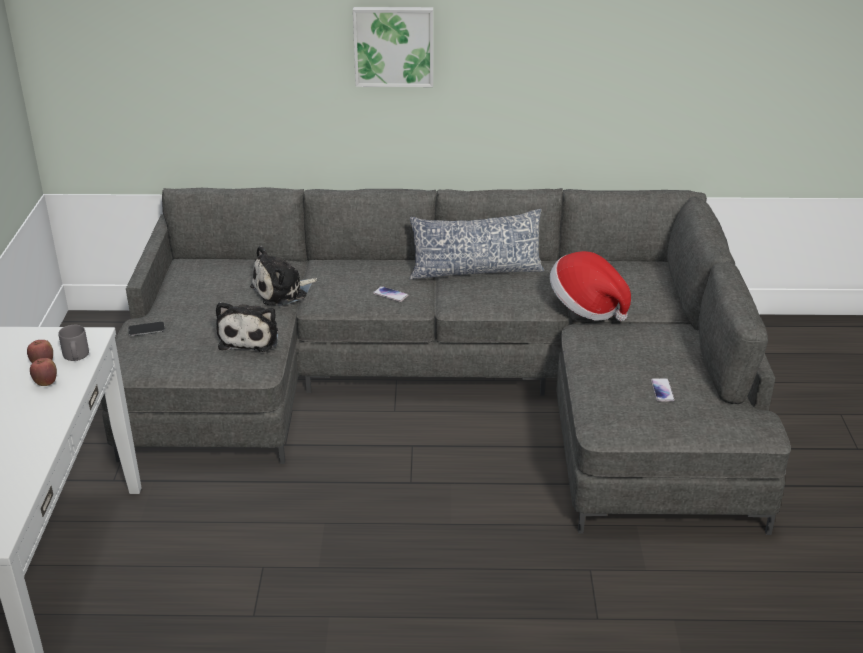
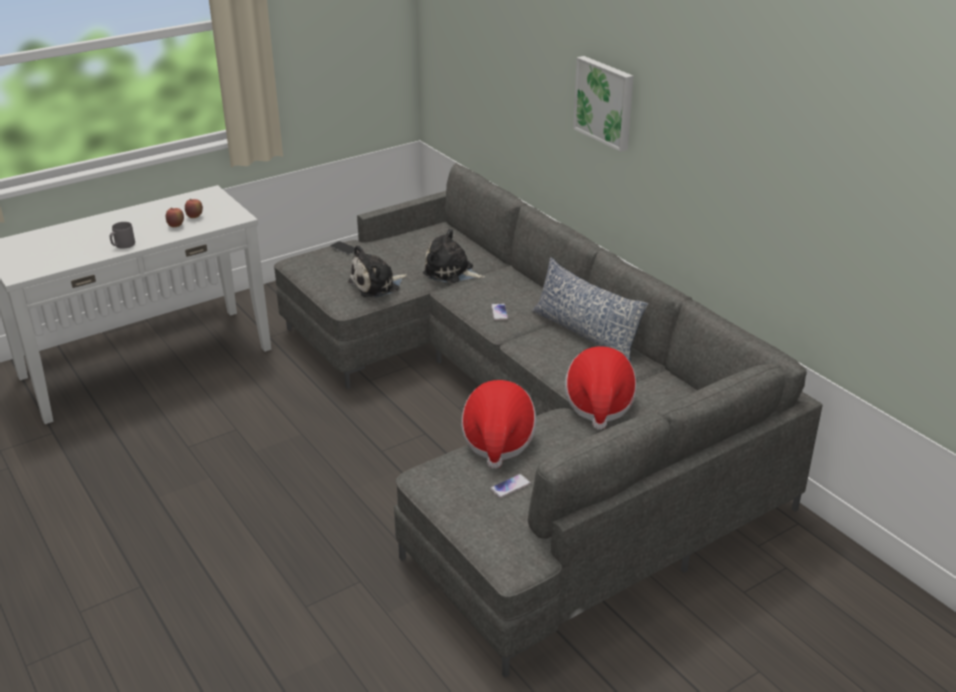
camera: 55 degrees right, 0 degrees up
(76, 356) = (212, 222): grey mug -> grey mug (123, 245)
(591, 372) = (497, 440): none -> hat

